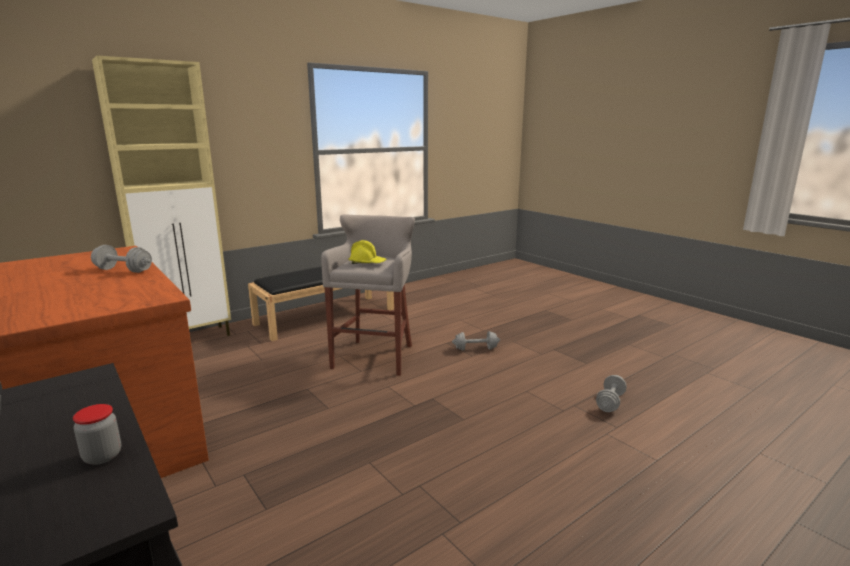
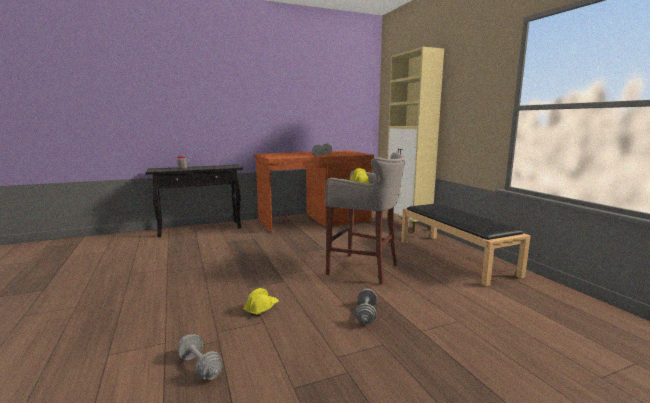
camera: 105 degrees right, 5 degrees down
(503, 398) = (261, 308): none -> yellow hard hat

